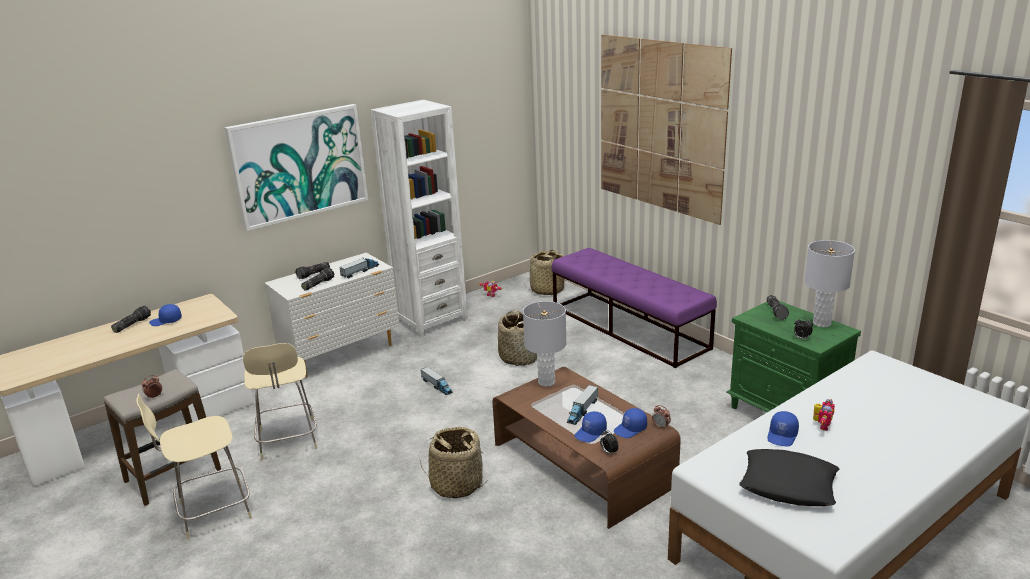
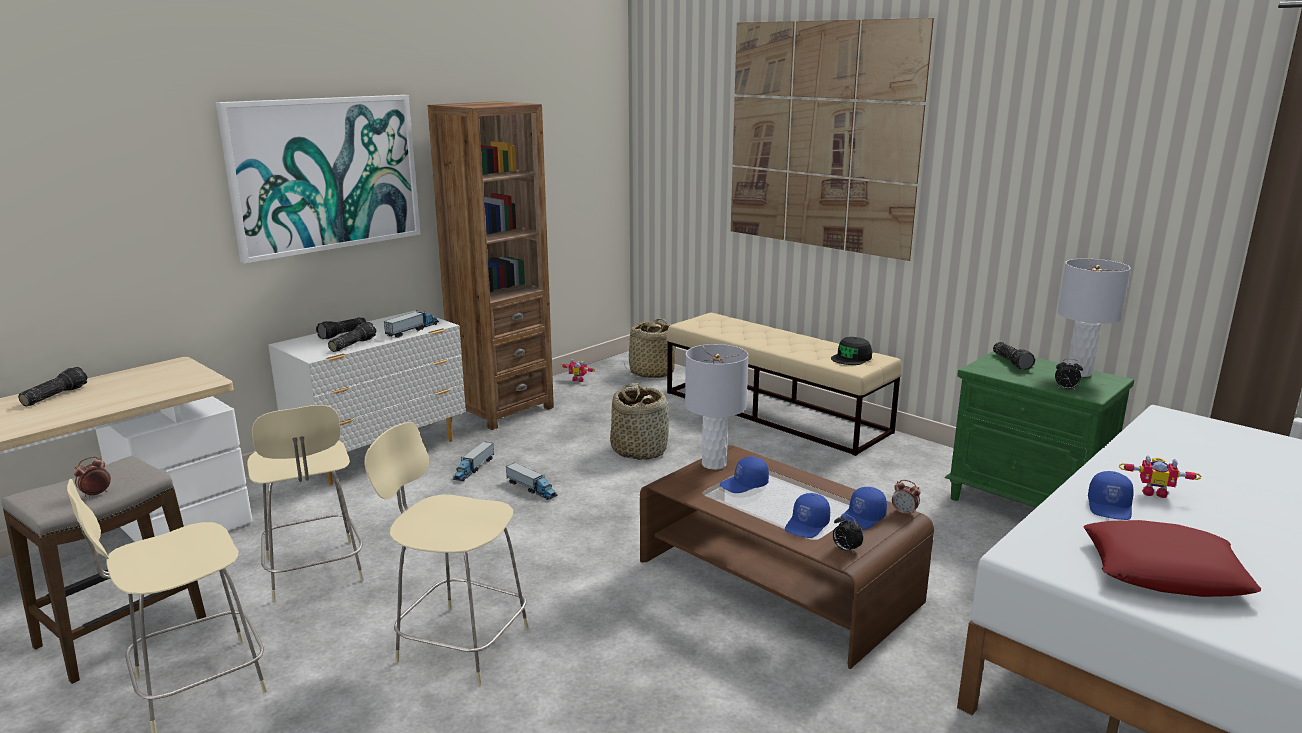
camera: 10 degrees left, 5 degrees down
(166, 321) = (113, 390): blue cap -> blue cap (744, 485)
(368, 495) = (459, 643): none -> beige chair
(431, 320) = (502, 410): white bookcase -> brown bookcase
(456, 484) = (597, 619): basket -> none
(582, 411) = (782, 498): toy truck -> toy truck (474, 469)
(629, 328) = (775, 412): purple bench -> beige bench
(677, 295) = (851, 358): none -> black cap
(788, 485) = (1164, 570): black pillow -> red pillow
(821, 425) = (1154, 492): toy robot -> toy robot turned 90 degrees clockwise

